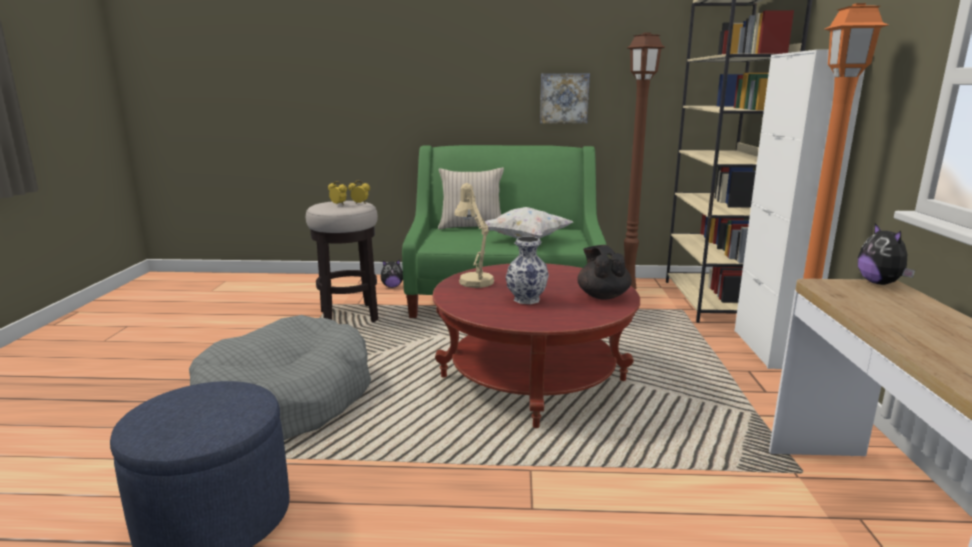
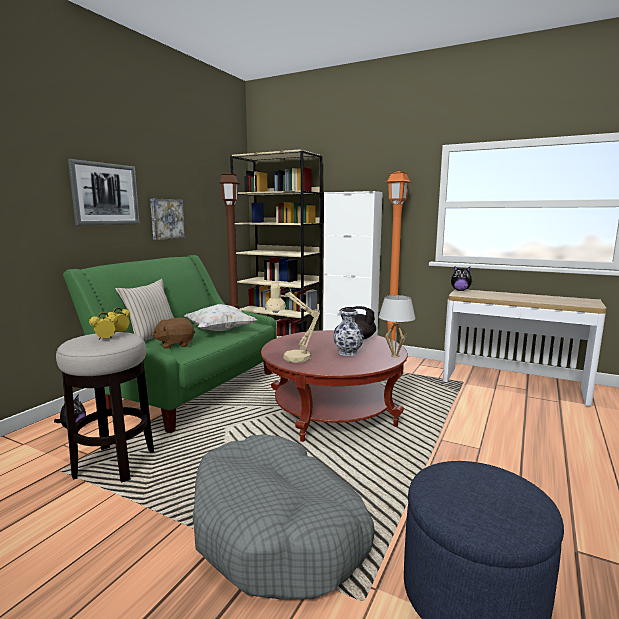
camera: 65 degrees left, 5 degrees down
(457, 237) = (175, 345): none -> brown plush toy
(481, 71) = (105, 194): none -> picture
(547, 324) = (395, 356): none -> white table lamp

